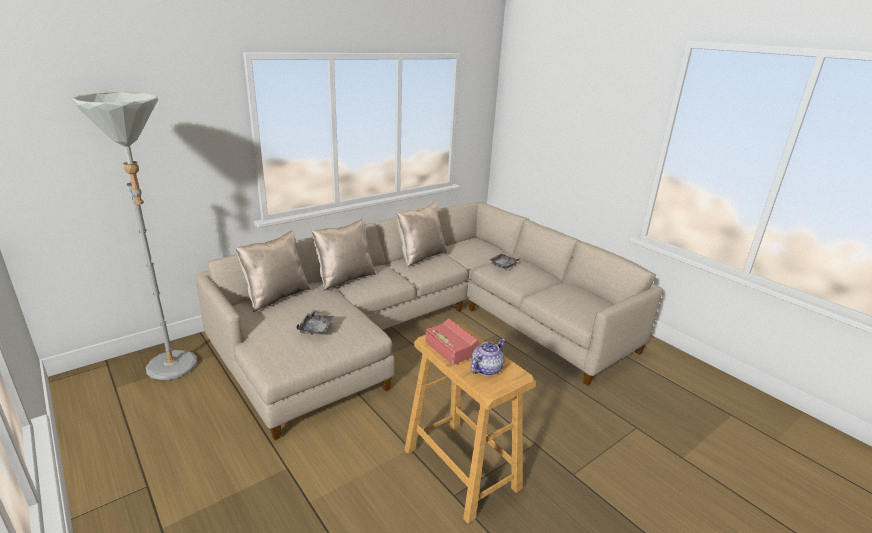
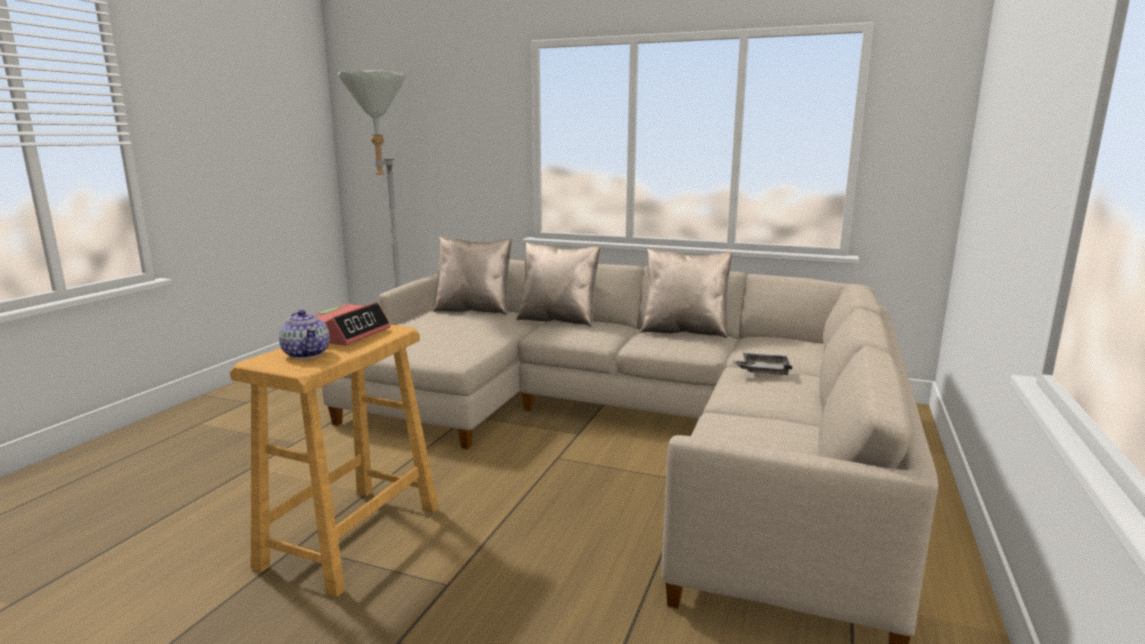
camera: 60 degrees right, 10 degrees down
(316, 328) = (431, 333): grey tray -> none
(486, 369) = (307, 353): teapot -> teapot turned 45 degrees clockwise

